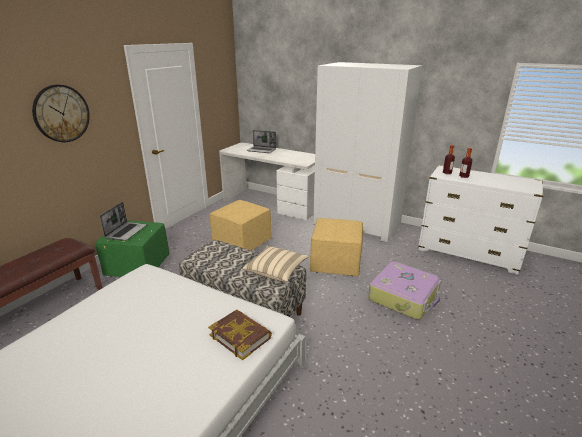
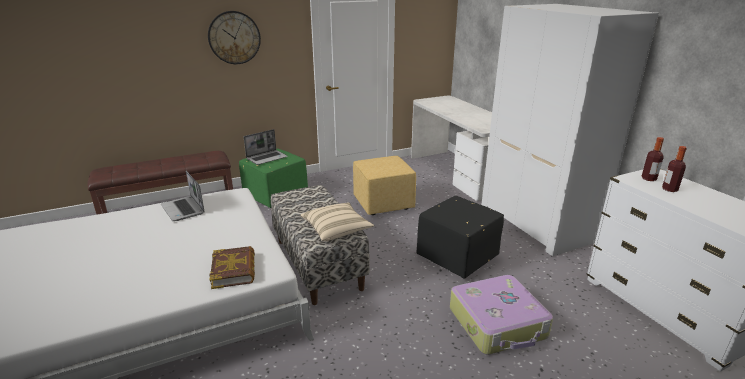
camera: 35 degrees right, 0 degrees up
(262, 150) = (458, 107): laptop -> laptop (183, 209)
(336, 264) = (458, 258): yellow ottoman -> black ottoman

